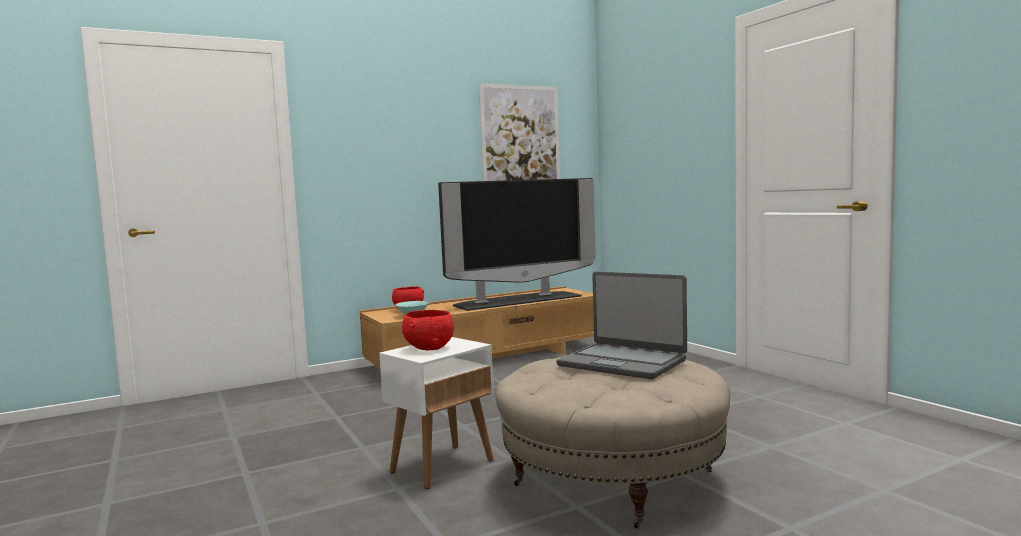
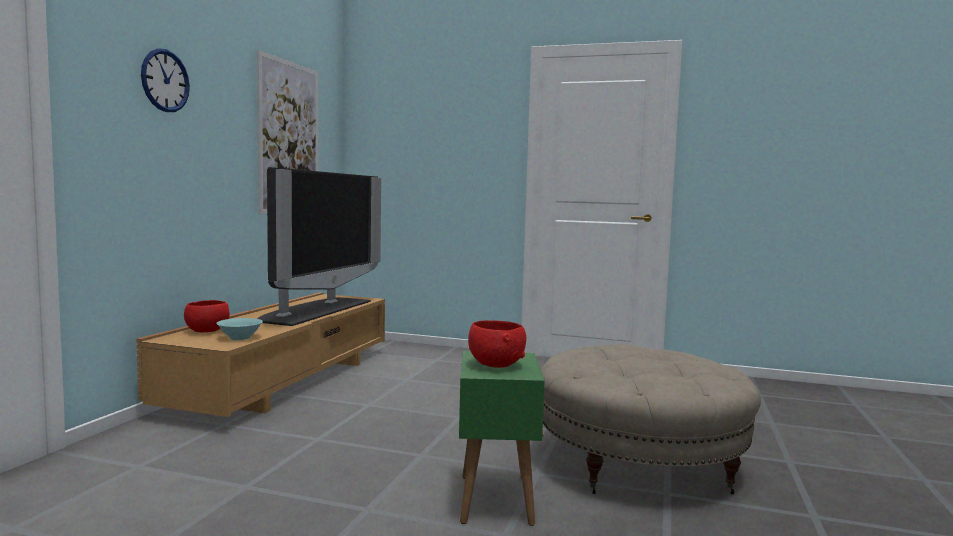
camera: 45 degrees left, 0 degrees up
(384, 125) = (165, 80): none -> wall clock
(443, 466) = (495, 498): white side table -> green side table
(622, 363) = (635, 355): laptop -> none

